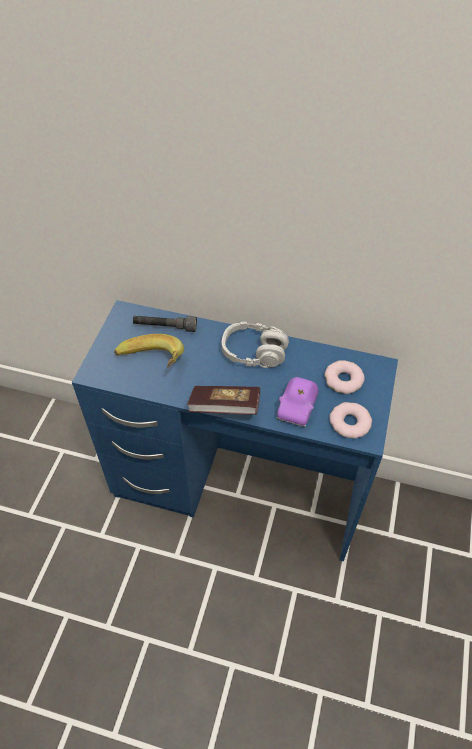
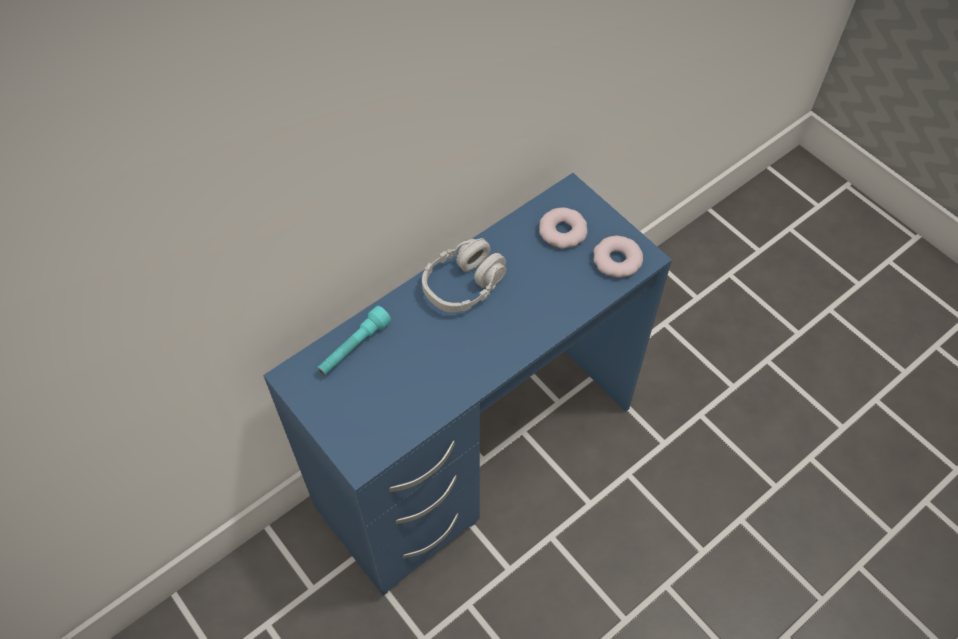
camera: 55 degrees left, 5 degrees up
(152, 365) = (400, 392): banana -> none
(165, 327) = (354, 347): grey flashlight -> turquoise flashlight
(225, 408) = (516, 355): book -> none
(298, 407) = (565, 290): purple toy car -> none

